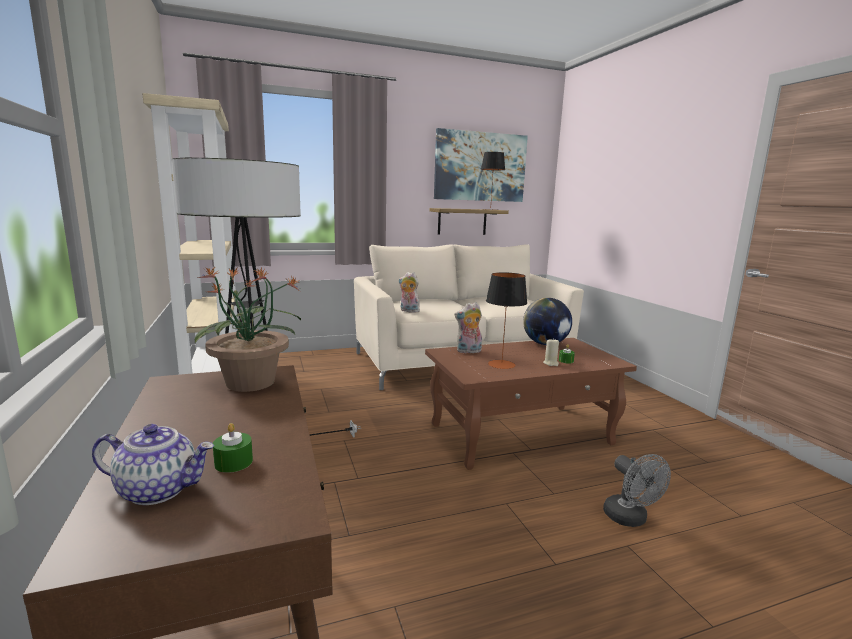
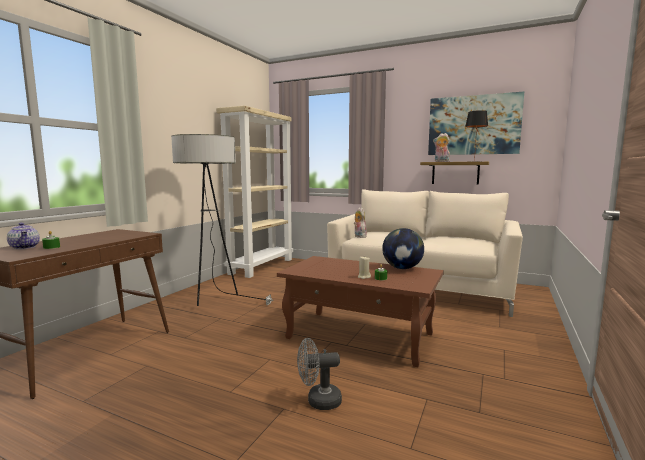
camera: 45 degrees right, 5 degrees down
(251, 383) = (129, 234): potted plant -> none
(468, 351) = (333, 261): plush toy -> plush toy (441, 161)
(501, 364) = (329, 270): table lamp -> none
(630, 519) = (318, 401): grey fan -> grey fan turned 60 degrees clockwise

